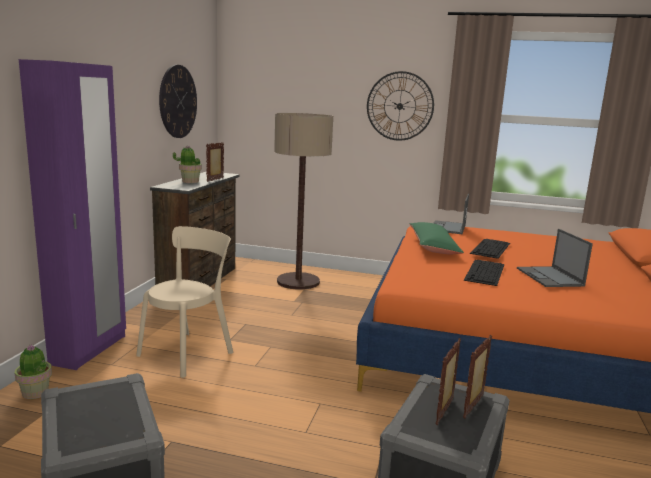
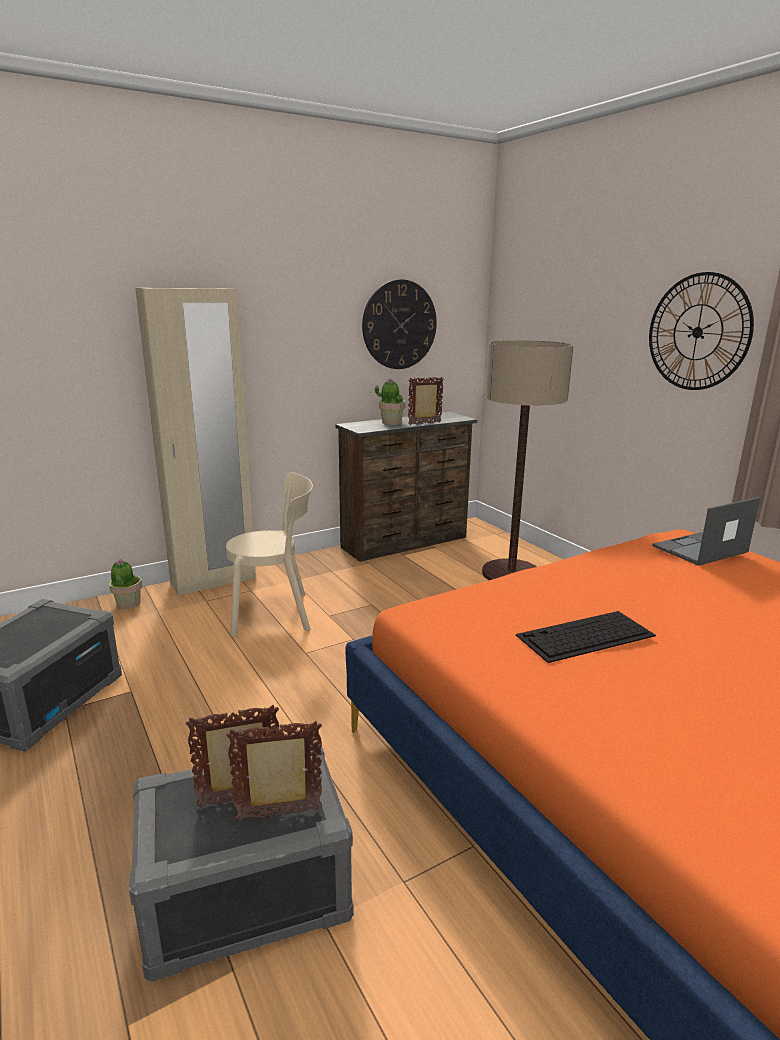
camera: 45 degrees right, 5 degrees up
(89, 350) = (214, 581): purple wardrobe -> beige wardrobe
(433, 247) = (603, 572): green pillow -> none
(490, 248) = (694, 602): keyboard -> none
(550, 277) = (691, 687): laptop -> none

